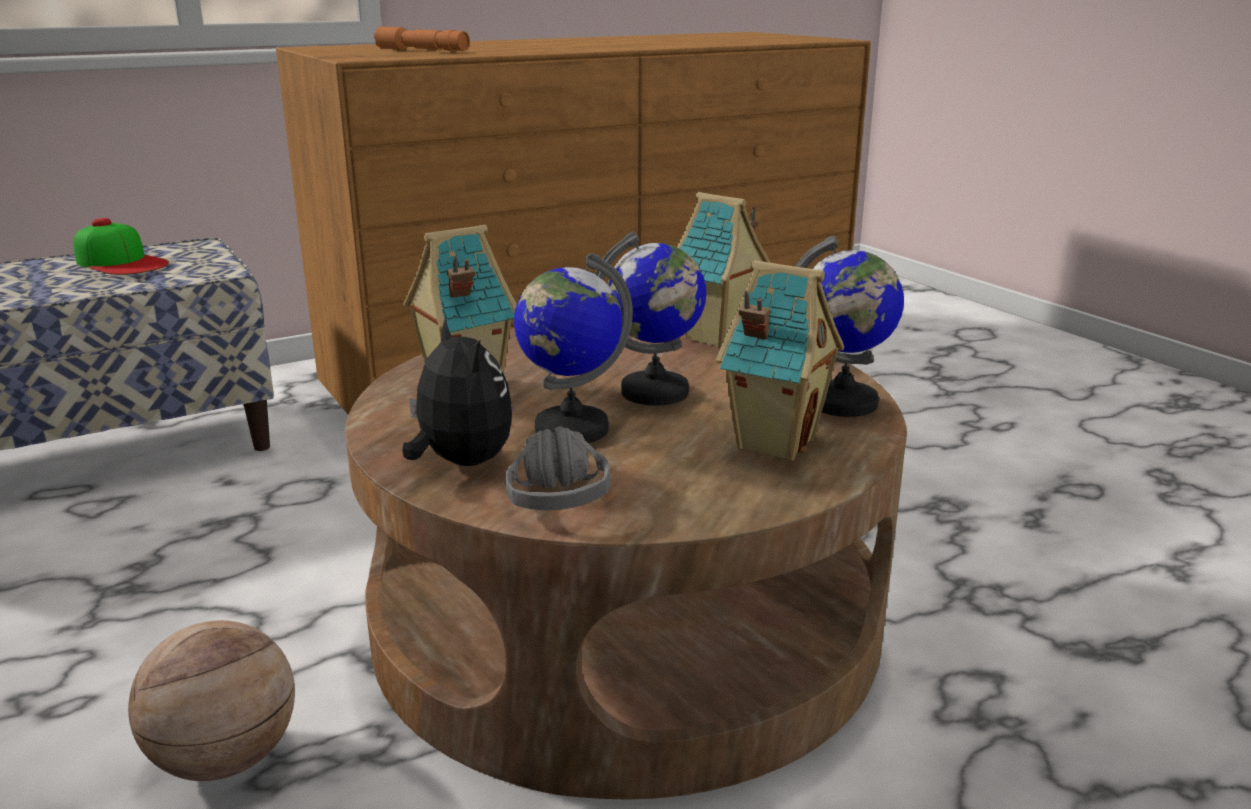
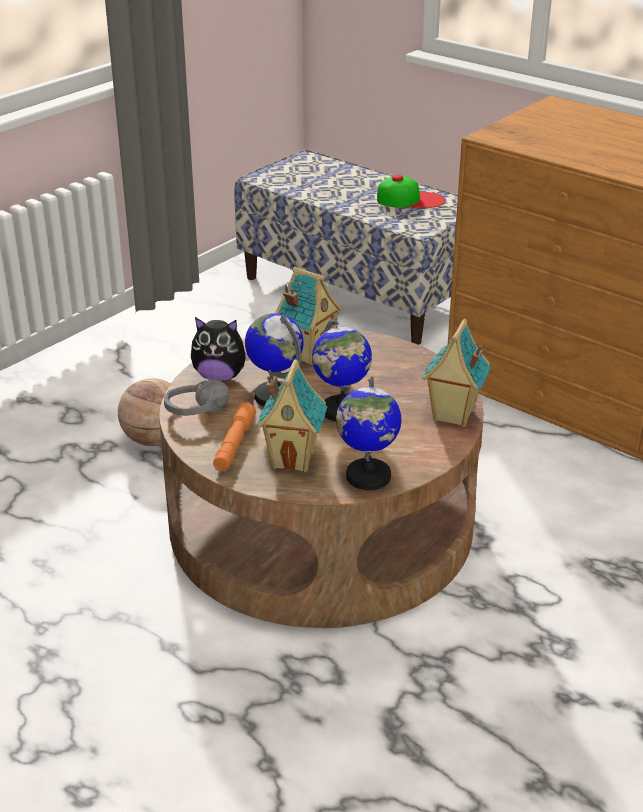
camera: 70 degrees right, 10 degrees up
(121, 262) = (411, 200): cap -> cap turned 105 degrees counterclockwise
(422, 50) = (571, 137): orange flashlight -> orange flashlight (234, 444)
(460, 462) = (220, 377): plush toy -> plush toy turned 60 degrees clockwise

